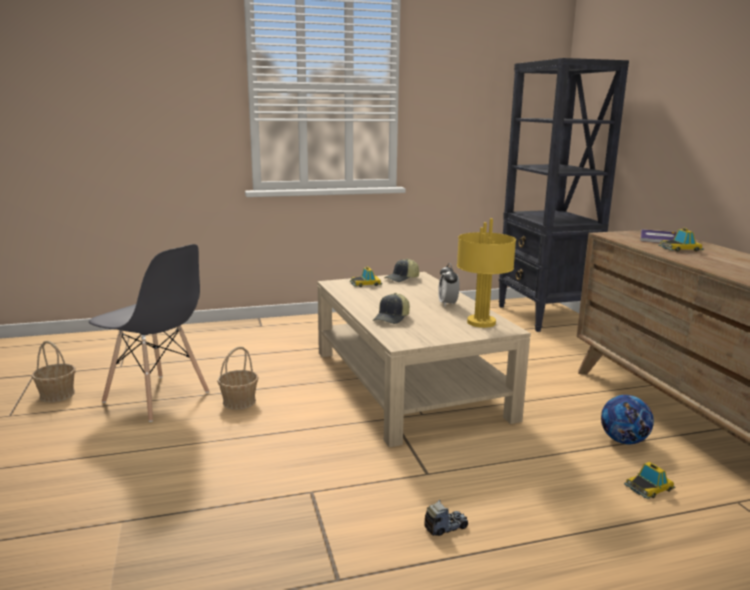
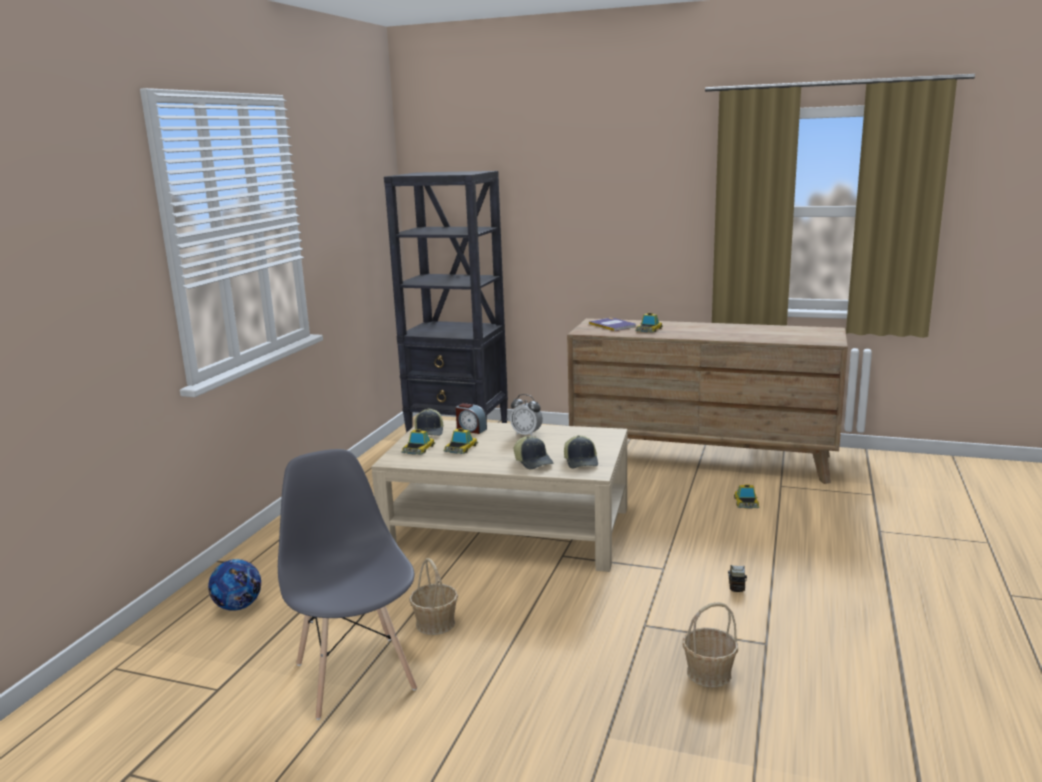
camera: 55 degrees left, 0 degrees up
(57, 394) = (239, 755): basket -> basket (708, 673)
(157, 397) = (355, 675): grey chair -> grey chair turned 90 degrees counterclockwise
(386, 293) = (461, 448): none -> toy car
(418, 333) = (581, 461): none -> cap
(427, 287) = (471, 429): none -> alarm clock
(481, 323) = (587, 436): yellow table lamp -> none
(623, 440) = (687, 486): football -> football (238, 606)

